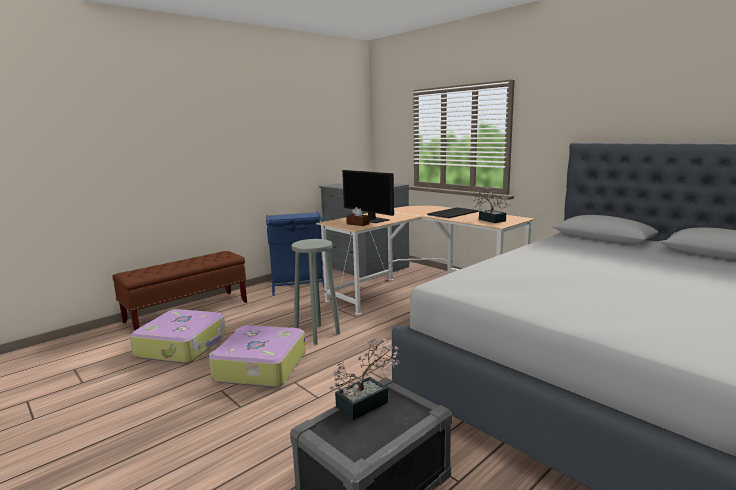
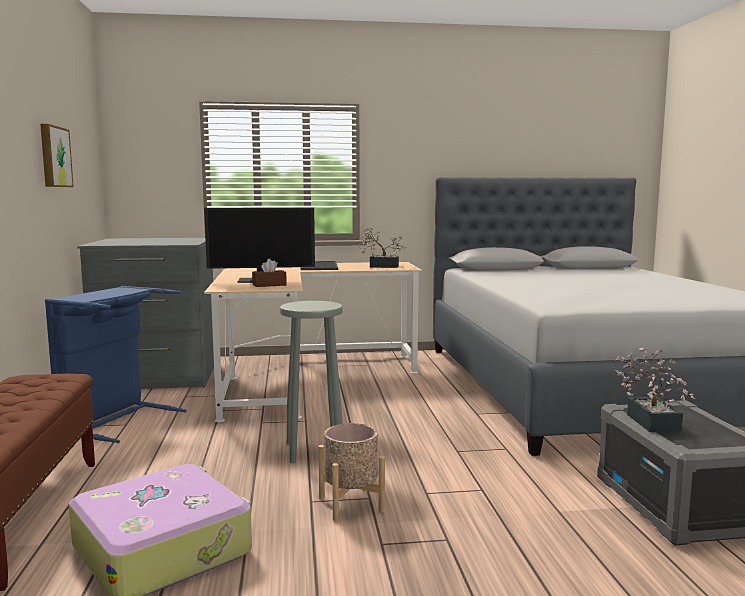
camera: 55 degrees left, 5 degrees down
(259, 367) = (351, 504): suitcase -> beige planter
(300, 137) = (54, 157): none -> picture

